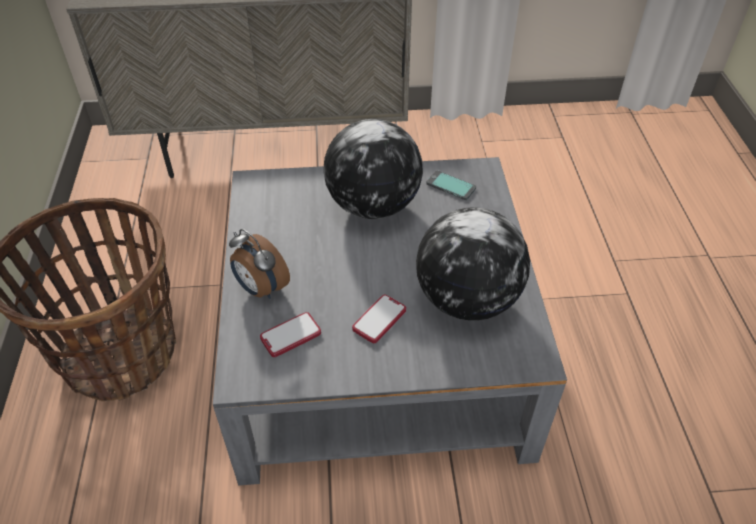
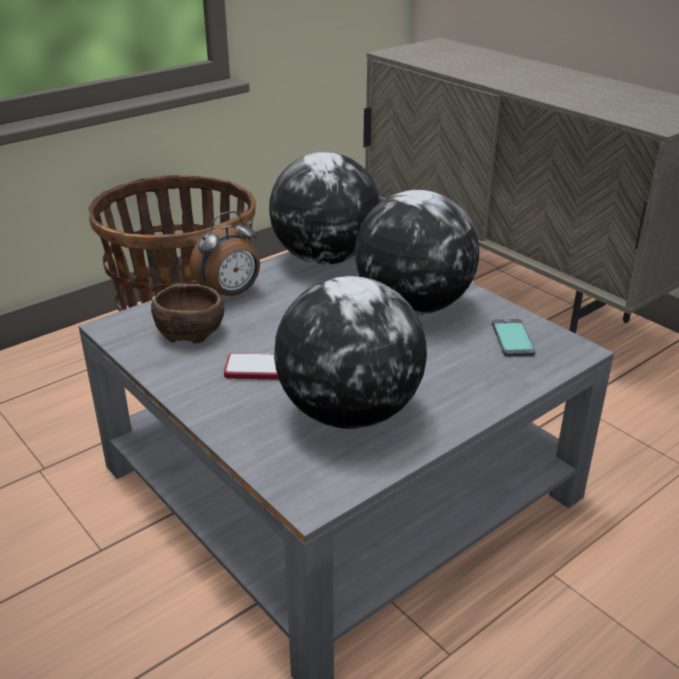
camera: 55 degrees right, 15 degrees down
(260, 289) = (230, 294): alarm clock -> alarm clock turned 135 degrees counterclockwise
(263, 213) = (325, 259): none -> globe
(290, 335) = (189, 330): phone -> brown bowl

